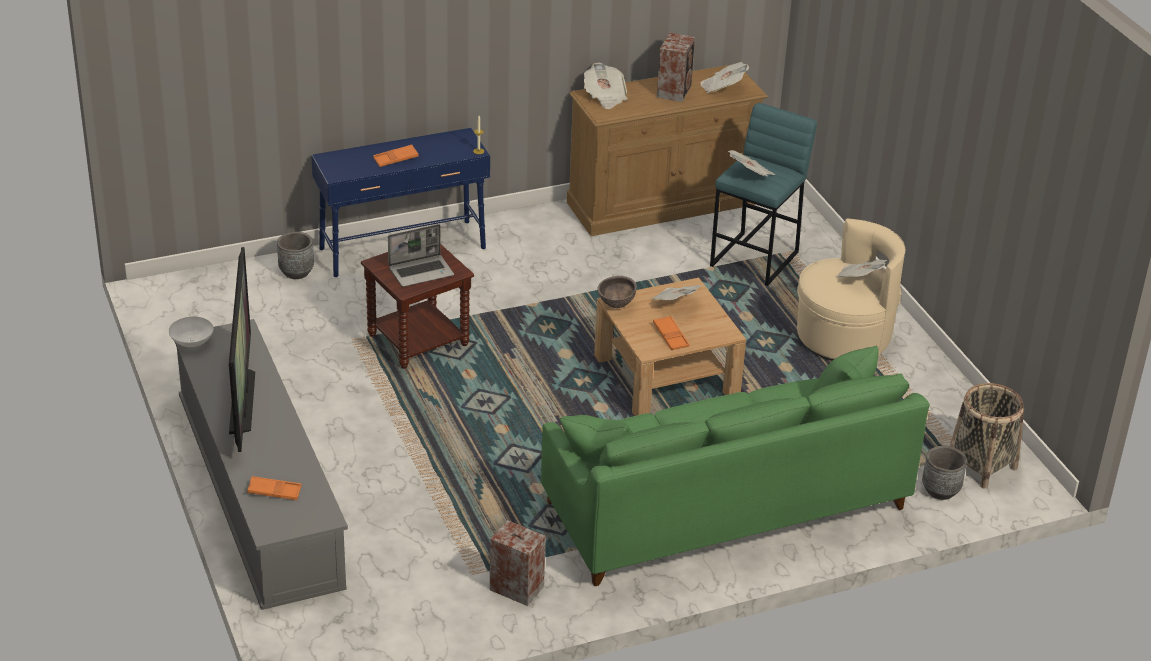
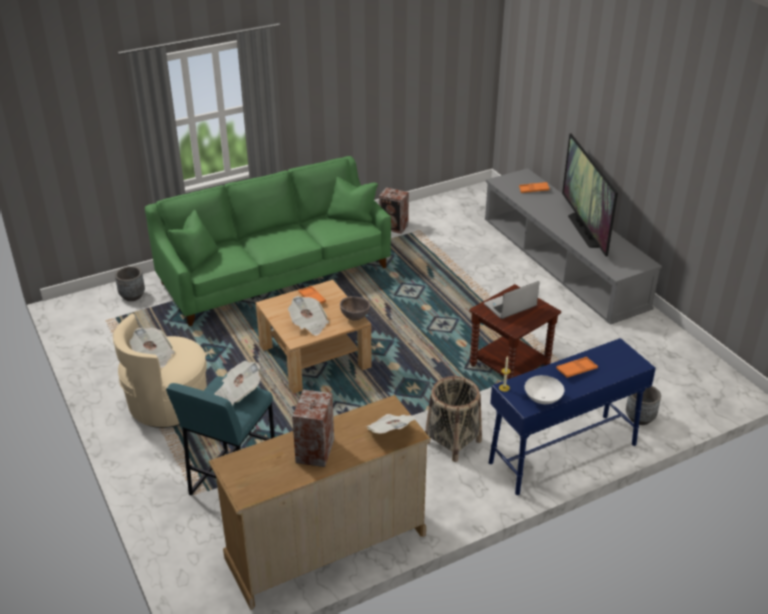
camera: 175 degrees right, 0 degrees up
(192, 343) = (644, 261): white bowl -> white bowl (543, 398)
(722, 88) = (259, 462): newspaper -> none
(981, 465) = (97, 314): basket -> basket (452, 441)

